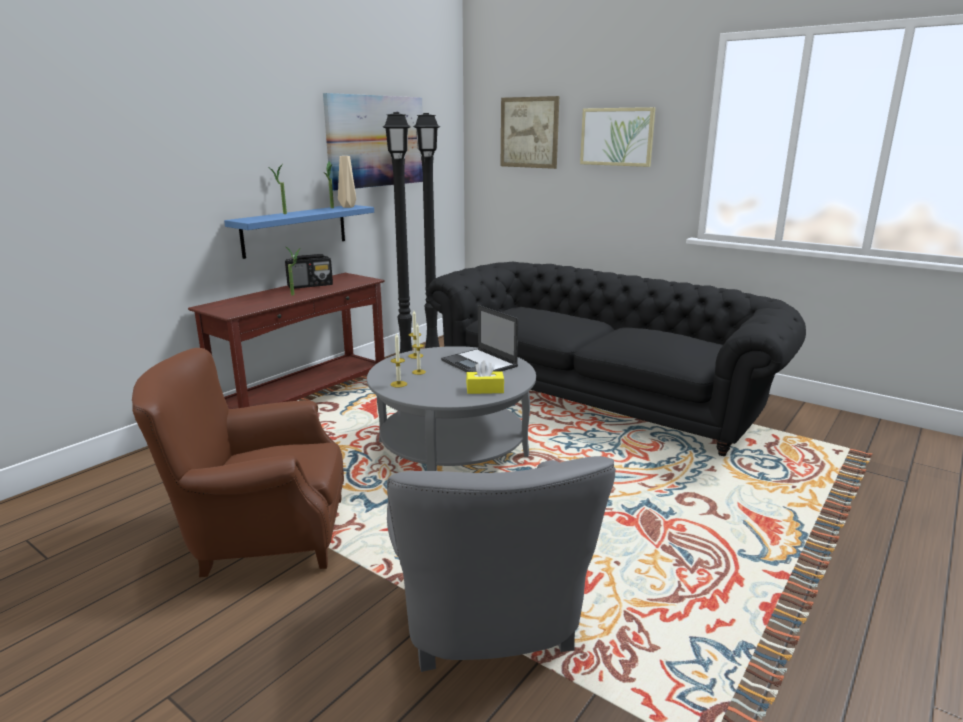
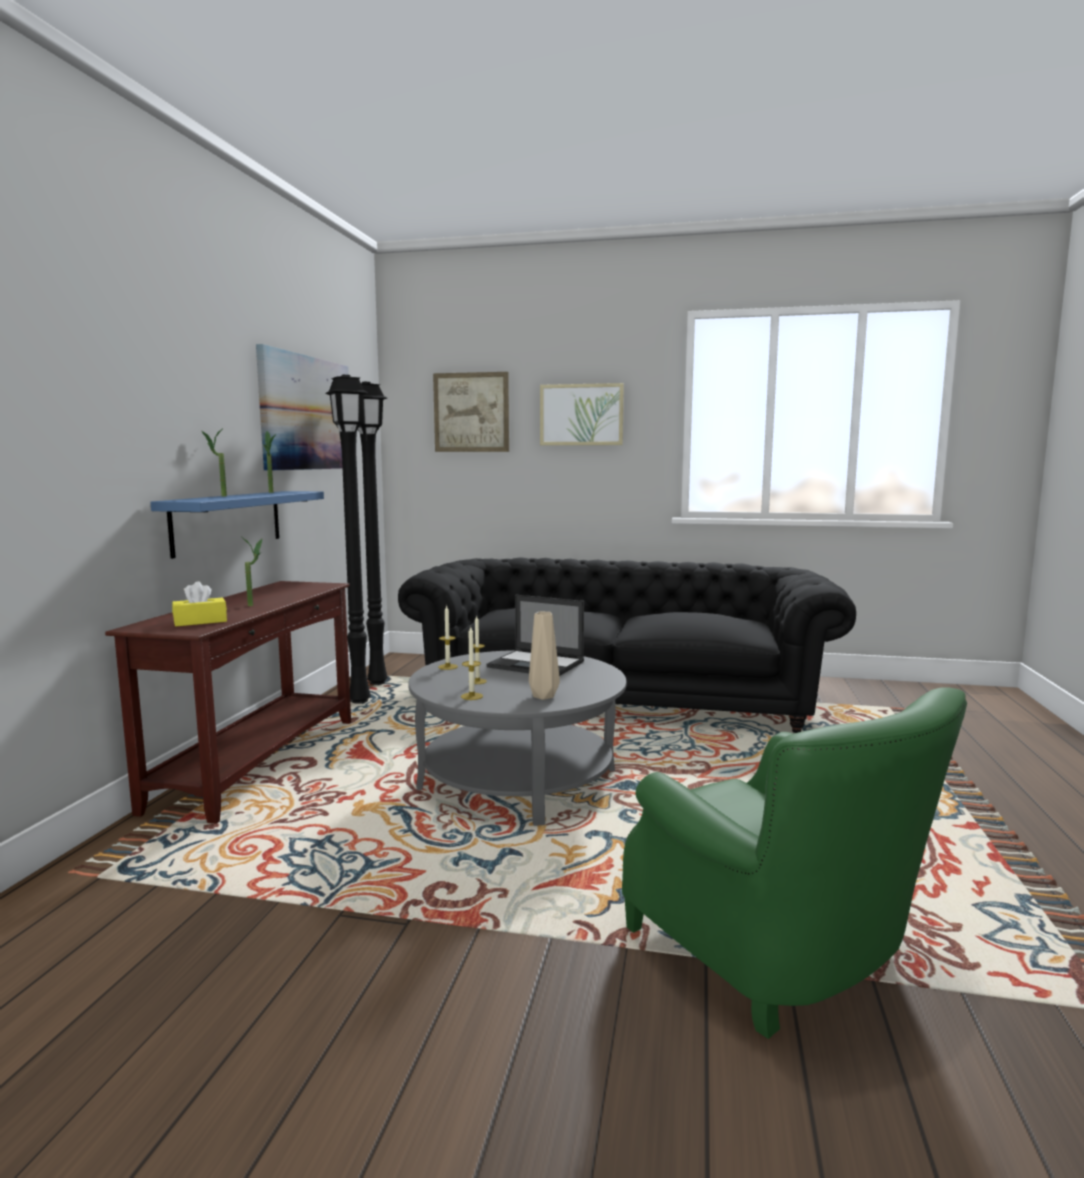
camera: 25 degrees left, 10 degrees down
(260, 536) = (370, 941): brown armchair -> none
(310, 285) = (258, 595): radio -> none
(348, 207) = (290, 491): beige vase -> beige vase (543, 696)
(485, 389) = (582, 687): yellow tissue box -> yellow tissue box (200, 621)
(489, 622) = (775, 955): grey armchair -> green armchair

